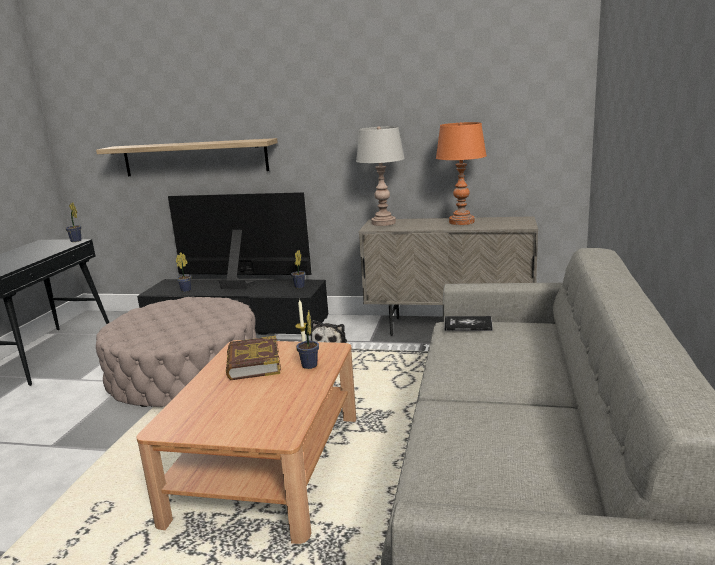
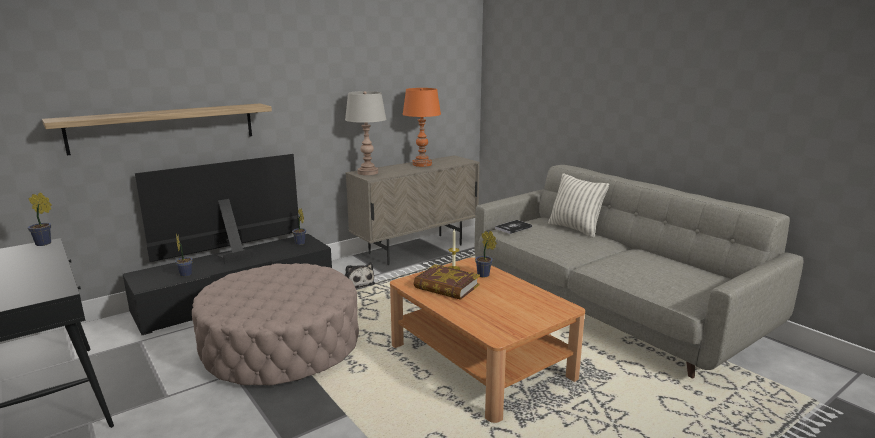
camera: 50 degrees left, 0 degrees up
(543, 351) = (575, 229): none -> pillow

